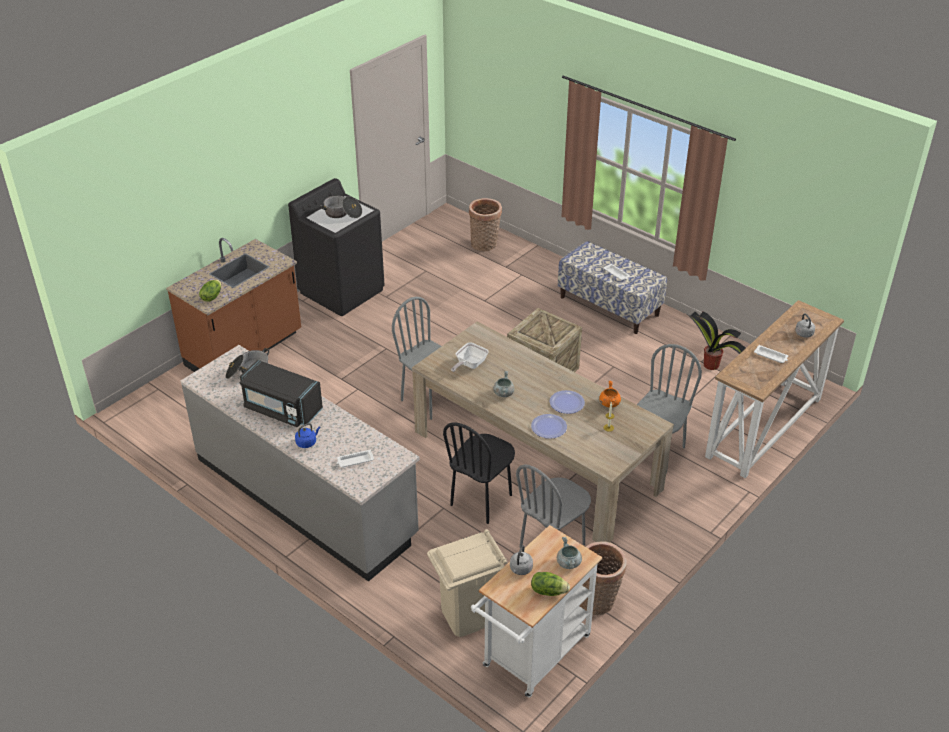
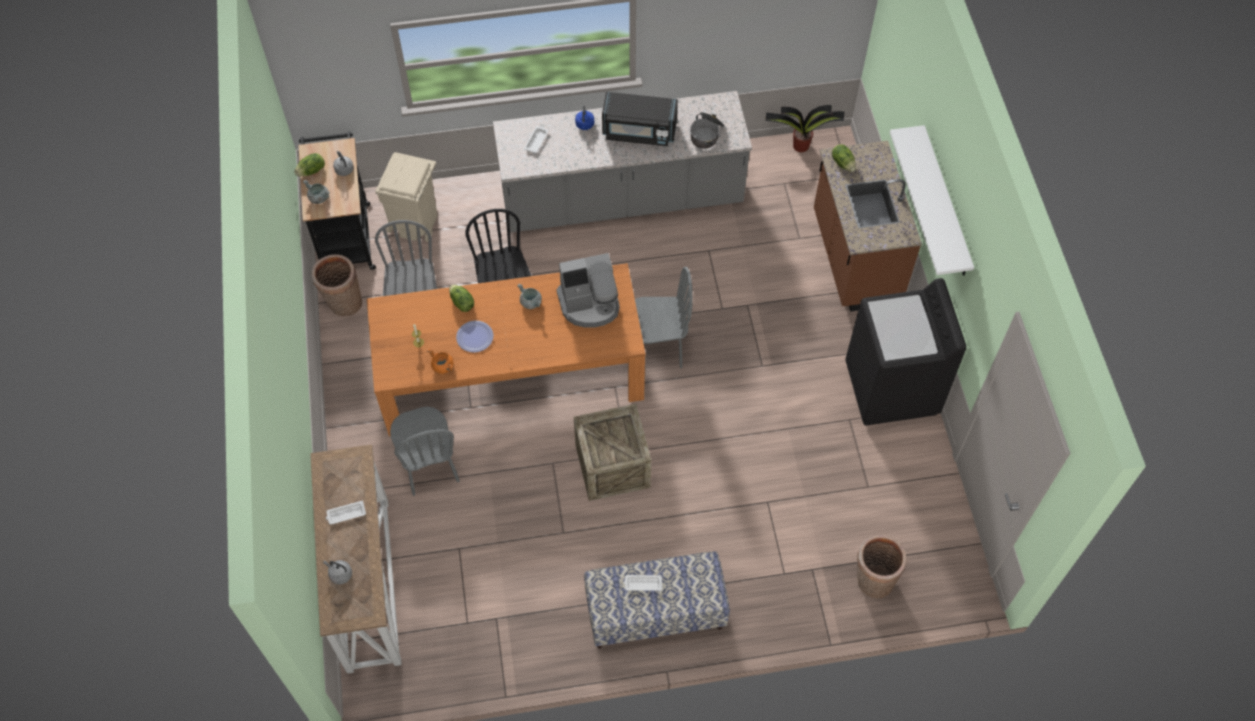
camera: 130 degrees right, 20 degrees up
(252, 173) = (945, 203): none -> white shelf
(282, 409) = (639, 131): black microwave -> black microwave turned 150 degrees counterclockwise
(342, 213) = (900, 328): cooking pot -> none
(469, 365) = (590, 304): frying pan -> coffee machine
(532, 656) = (346, 234): white cart -> black cart
(536, 460) = (511, 373): beige dining table -> orange dining table
(549, 427) = (461, 303): plate -> lettuce
(712, 365) = (482, 622): potted plant -> potted plant (799, 146)

